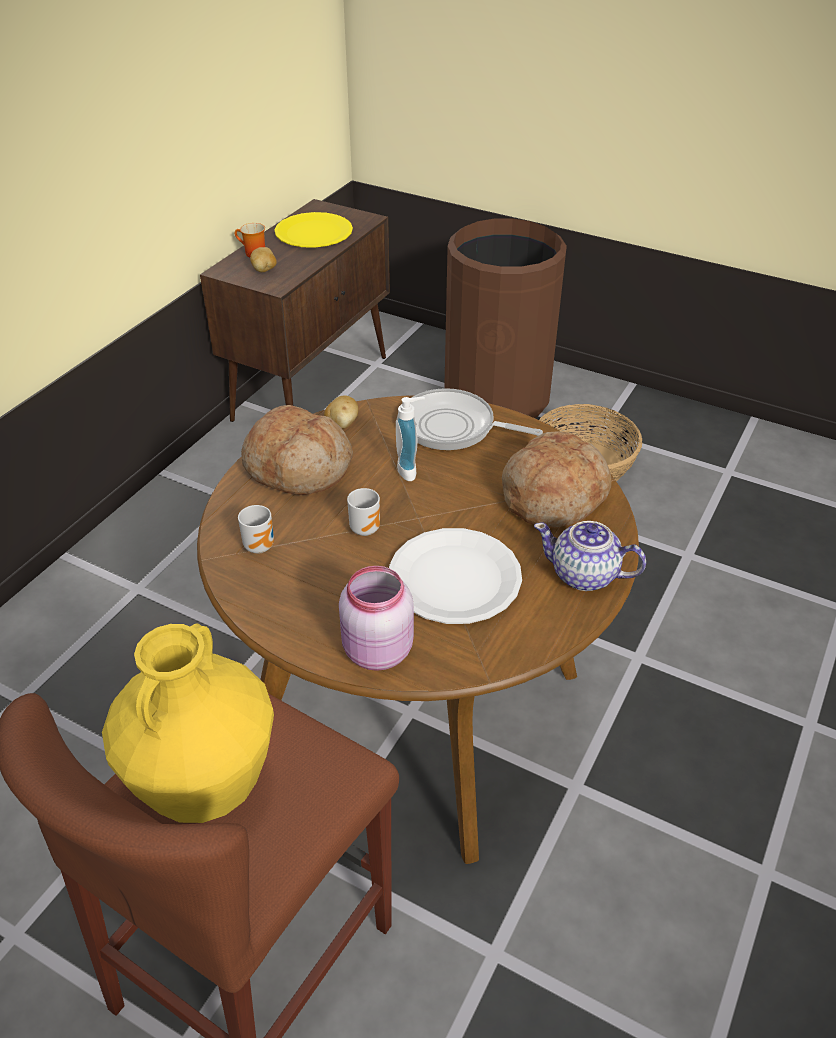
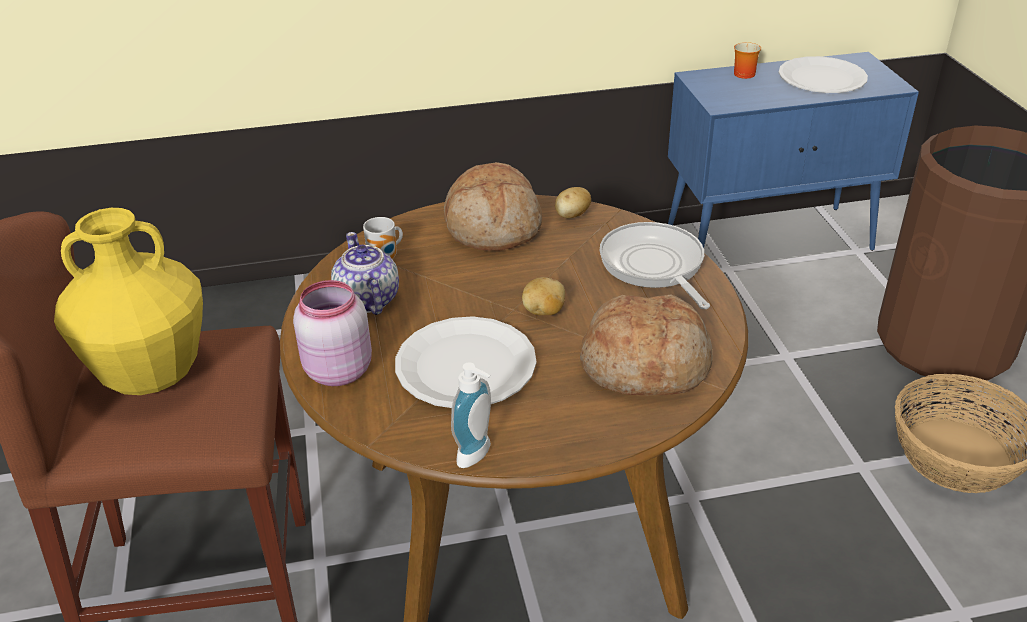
camera: 50 degrees right, 5 degrees down
(264, 270) = (730, 89): potato -> potato (543, 312)
(312, 387) = (770, 240): brown cabinet -> blue cabinet
(313, 233) = (822, 78): yellow plate -> white plate
(366, 528) = (466, 292): mug -> none
(411, 470) = (566, 275): soap dispenser -> soap dispenser (478, 456)
(585, 575) = (563, 436): teapot -> teapot (367, 301)

